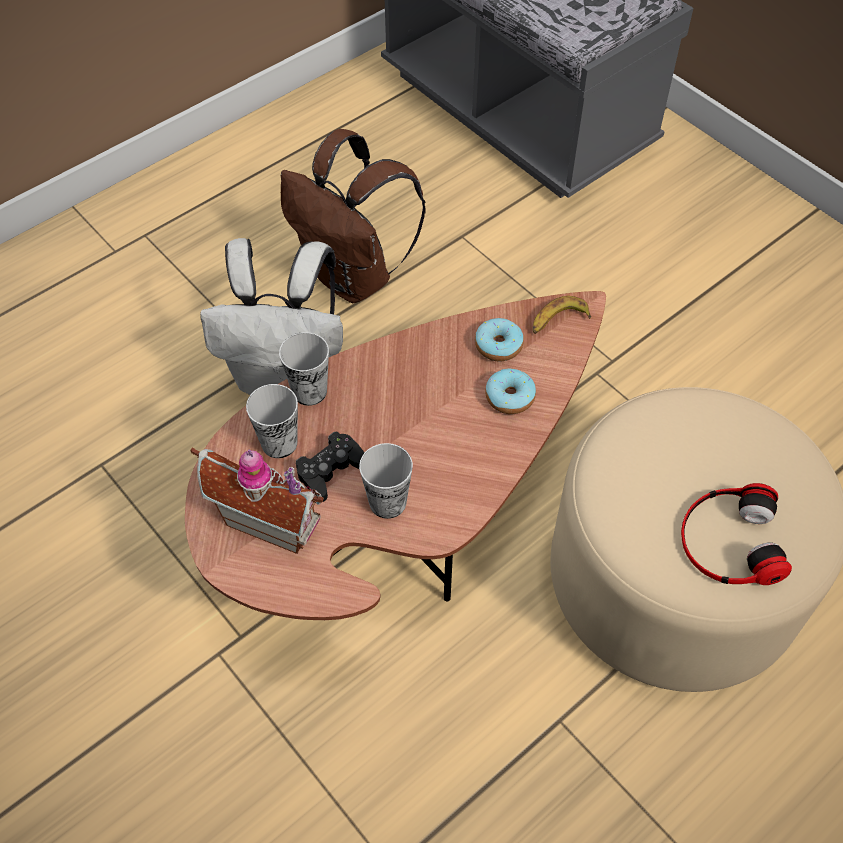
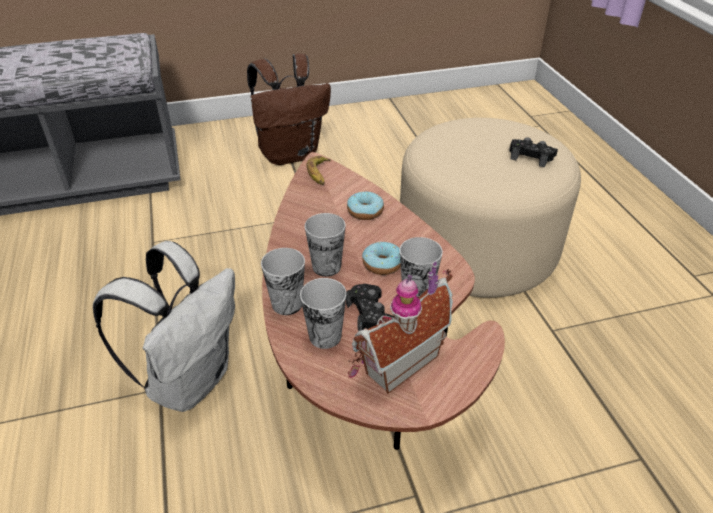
camera: 65 degrees left, 15 degrees down
(353, 277) = (130, 308): brown backpack -> brown backpack (290, 154)
(386, 400) = (326, 267): none -> cup
(498, 346) = (319, 203): donut -> donut (382, 264)
(729, 541) = (531, 156): headphones -> black game controller

